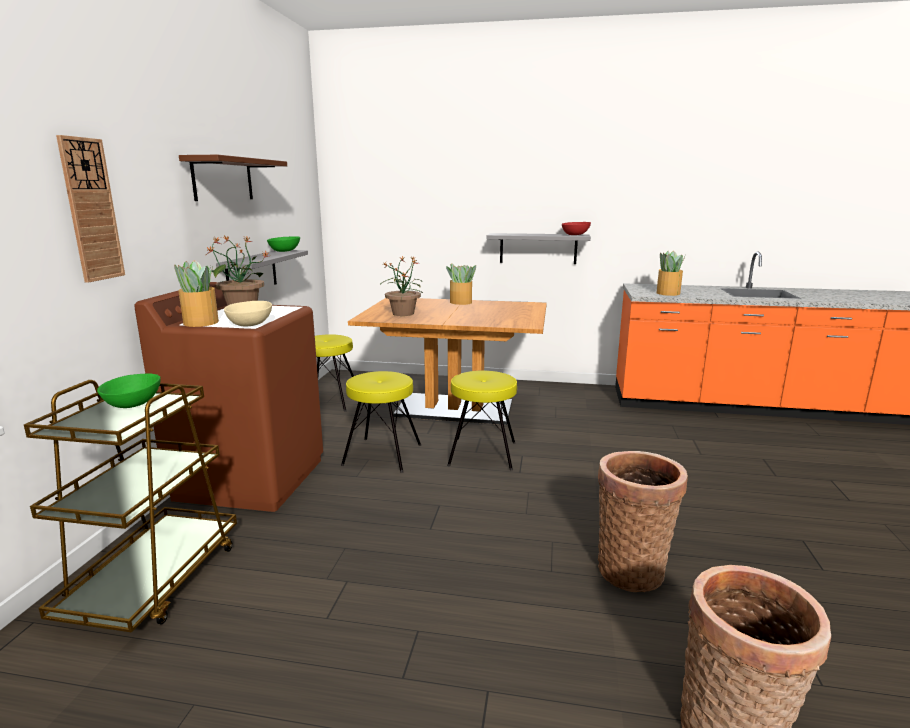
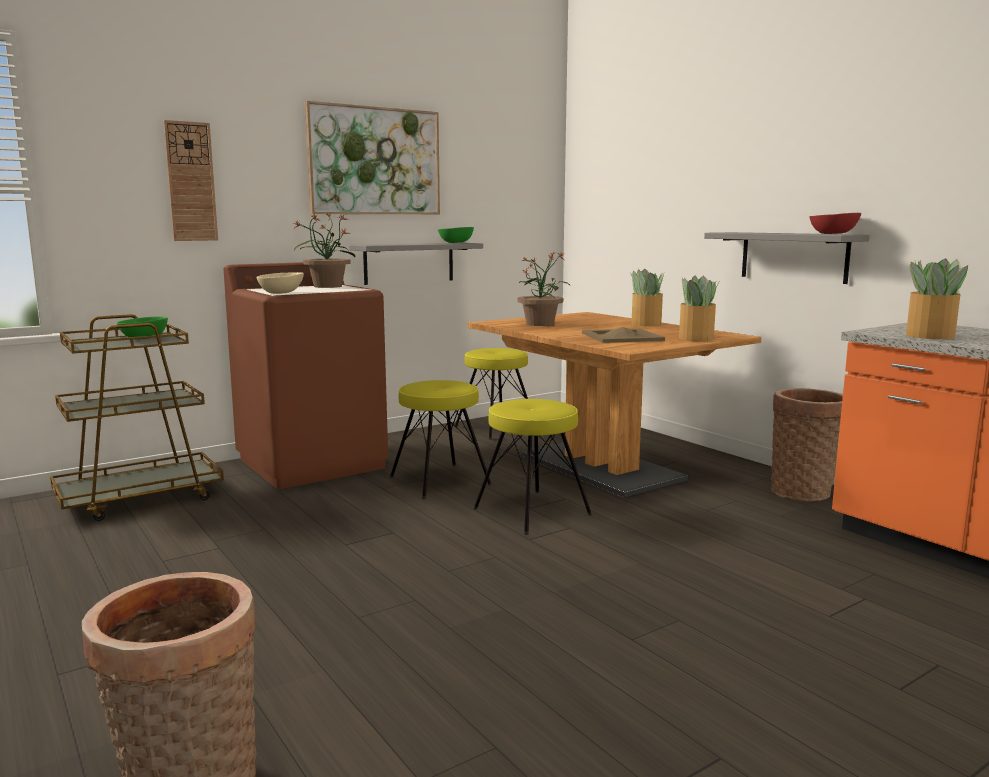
camera: 45 degrees right, 5 degrees down
(200, 322) = (261, 289): potted plant -> potted plant (695, 338)
(223, 179) = (374, 161): brown shelf -> picture
(489, 316) = (621, 337): none -> beige tray
(631, 568) = (430, 655): basket -> basket (803, 491)

